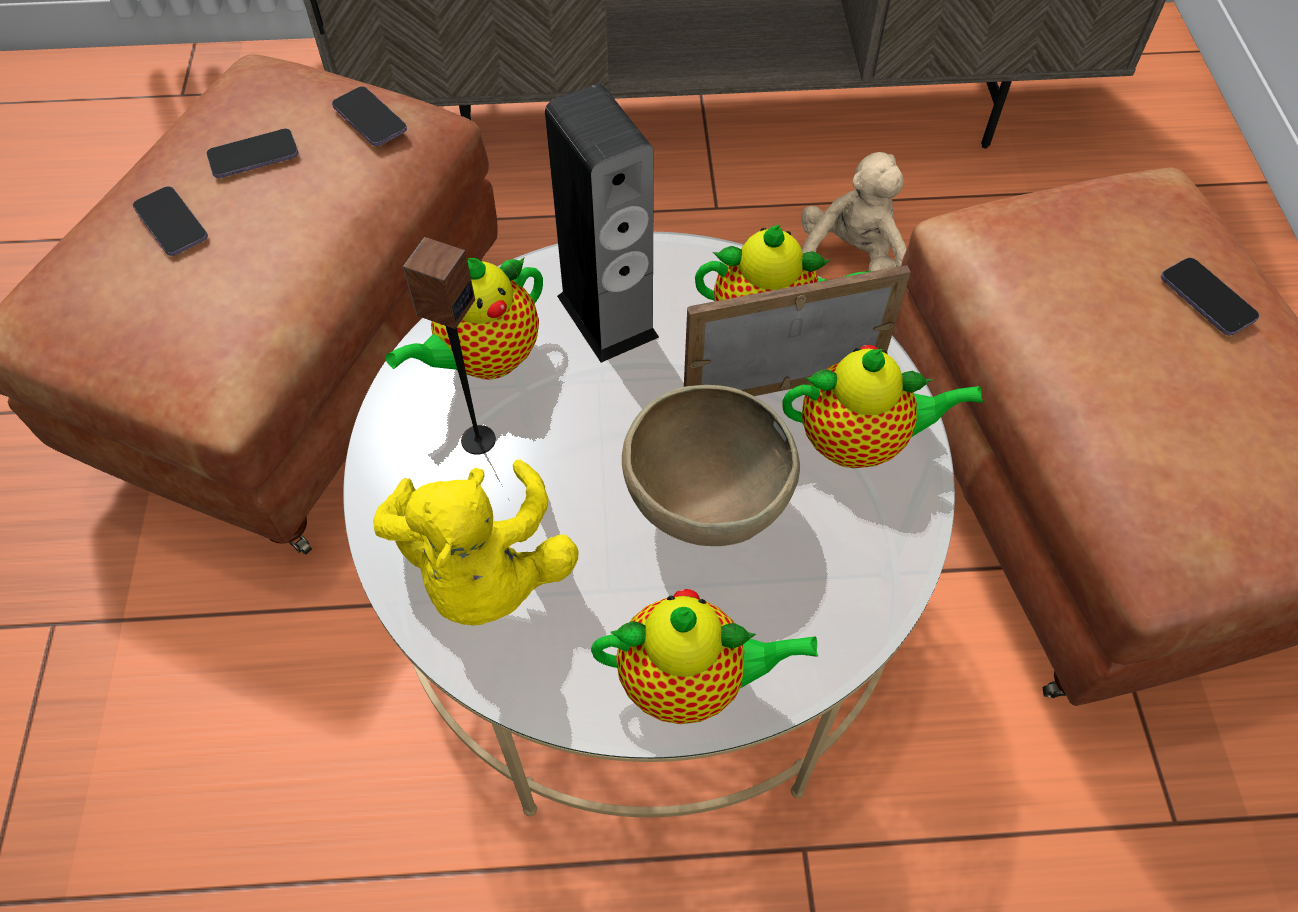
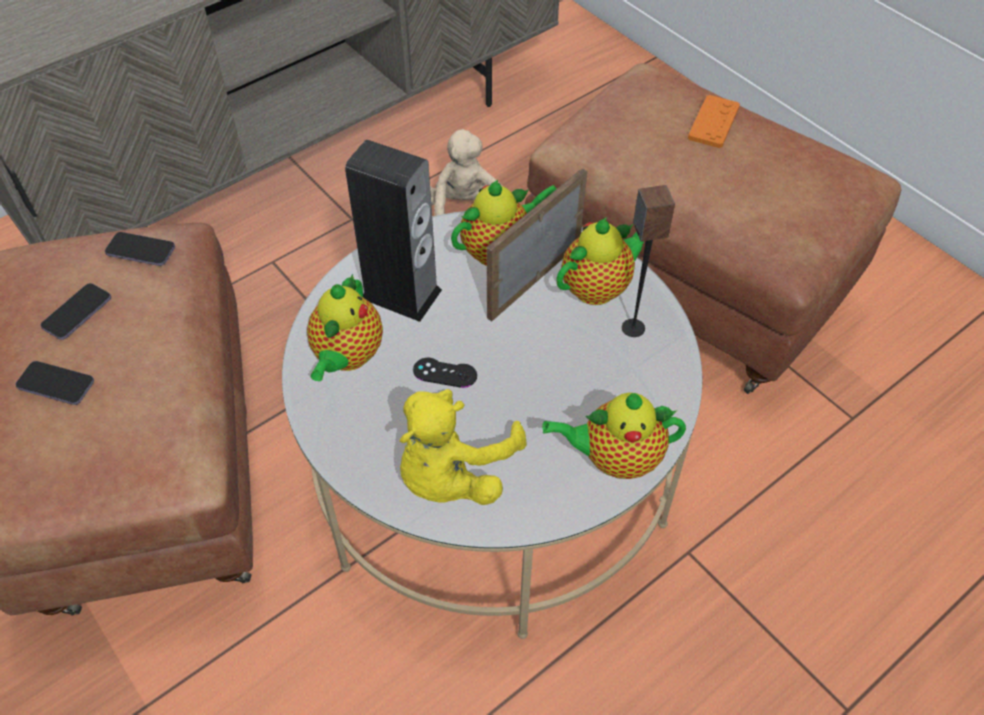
camera: 35 degrees left, 5 degrees down
(477, 439) = (383, 404): speaker -> speaker (632, 328)
(483, 572) = (452, 472): yellow plush toy -> yellow plush toy turned 75 degrees clockwise
(577, 443) = (445, 373): none -> black game controller
(690, 681) = (615, 458): teapot -> teapot turned 150 degrees counterclockwise
(705, 506) = (547, 366): brown bowl -> none
(1207, 299) = (713, 122): phone -> orange game controller

